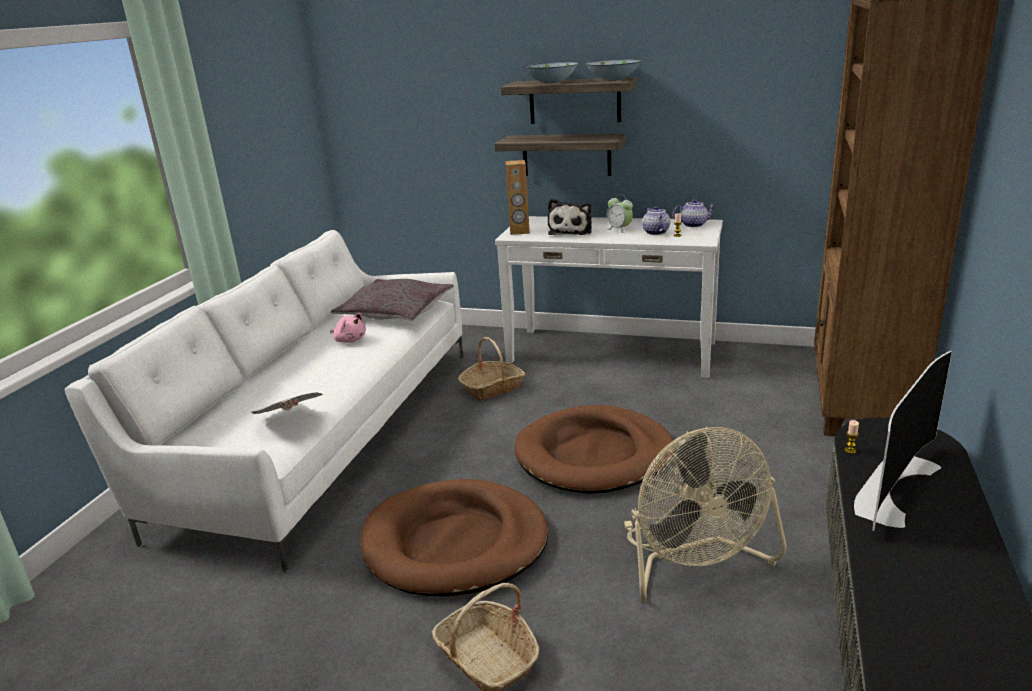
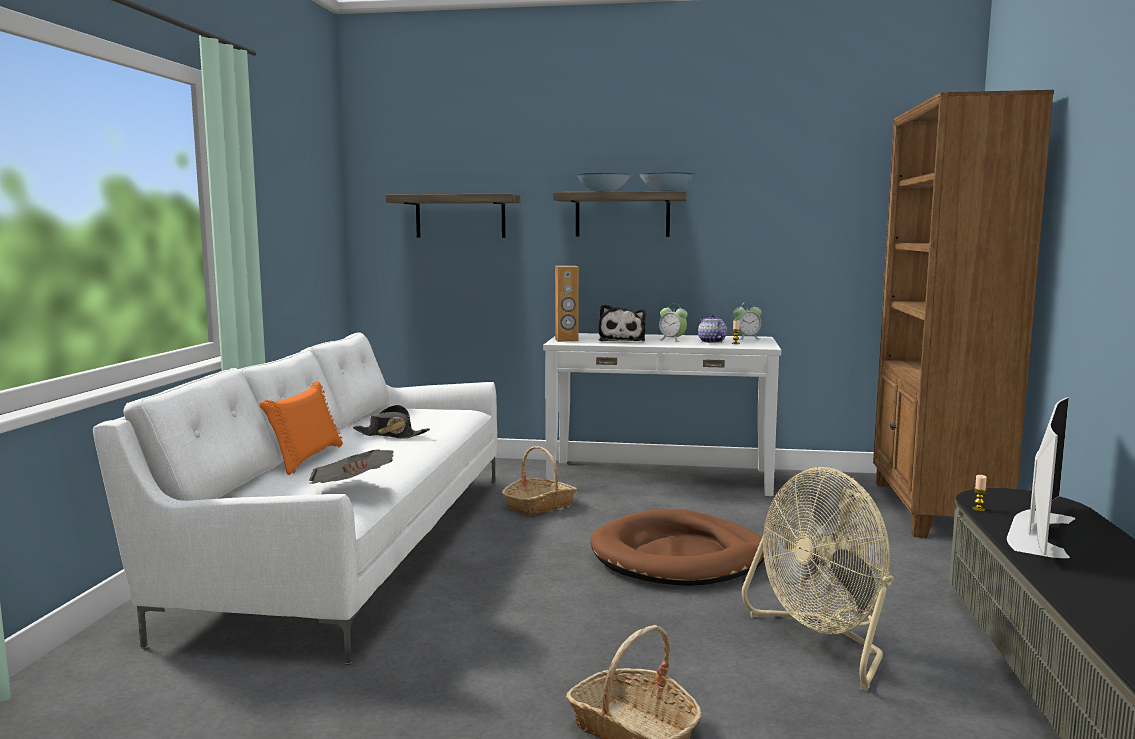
camera: 10 degrees left, 15 degrees down
(269, 374) = (306, 459): none -> orange pillow
(349, 340) = (390, 435): pink plush toy -> black hat
(395, 311) = (432, 416): grey pillow -> none
(455, 543) = (550, 632): brown dog bed -> none
(566, 155) = (611, 269): shelf -> shelf (460, 216)
(689, 563) = (826, 640): beige fan -> beige fan turned 90 degrees clockwise
(694, 224) = (746, 338): teapot -> alarm clock

